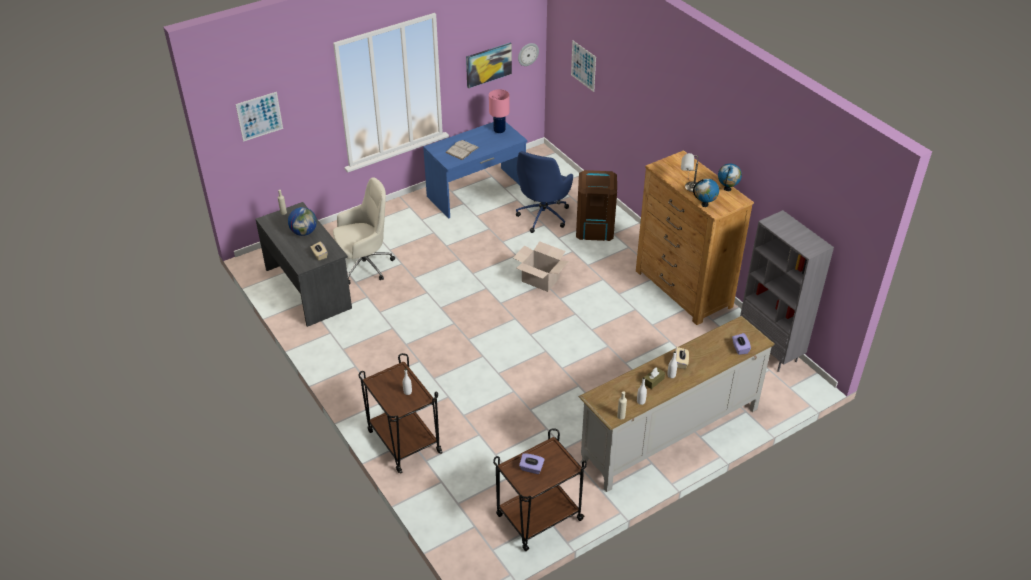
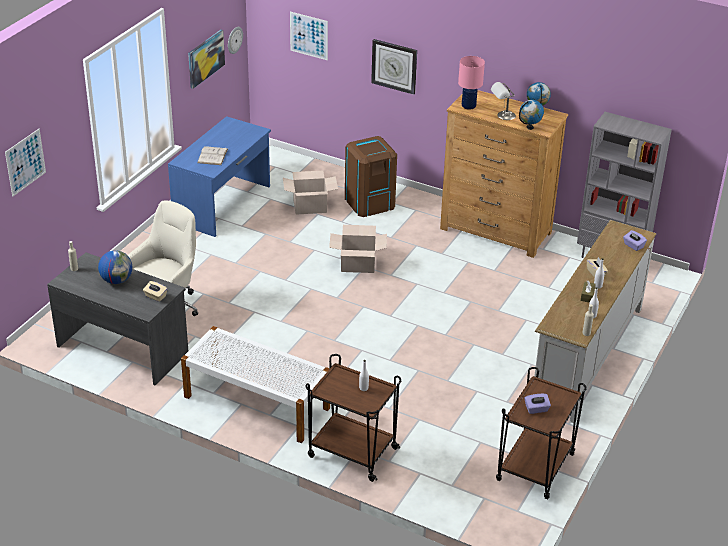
camera: 30 degrees left, 5 degrees down
(366, 370) = (256, 403): none -> white bench
(499, 131) = (234, 128): pink table lamp -> pink table lamp (468, 107)
(543, 216) = (310, 207): blue office chair -> cardboard box
(637, 112) = (394, 66): none -> wall clock

